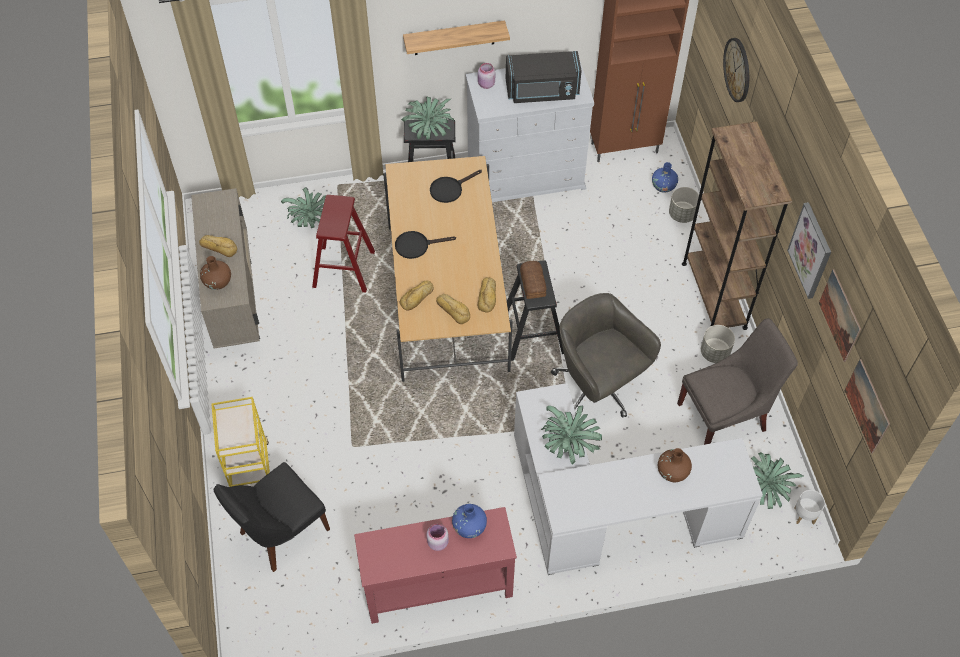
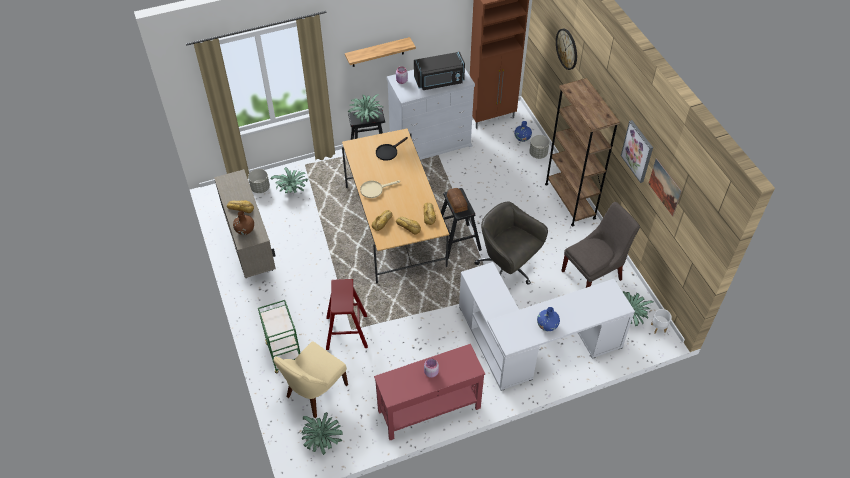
camera: 10 degrees left, 5 degrees down
(251, 470) = (285, 355): yellow cart -> green cart
(281, 533) = (314, 392): black chair -> beige chair
(344, 269) = (321, 217): red stool -> red stool (346, 332)
(416, 245) = (374, 189): black frying pan -> beige frying pan
(469, 527) = (450, 359): blue vase -> blue vase (547, 325)
(569, 444) = (503, 299): potted plant -> potted plant (322, 440)
(672, 472) = (574, 306): brown vase -> none
(714, 352) = (578, 236): grey planter -> grey planter (260, 188)
(867, 406) = (693, 240): picture -> none

